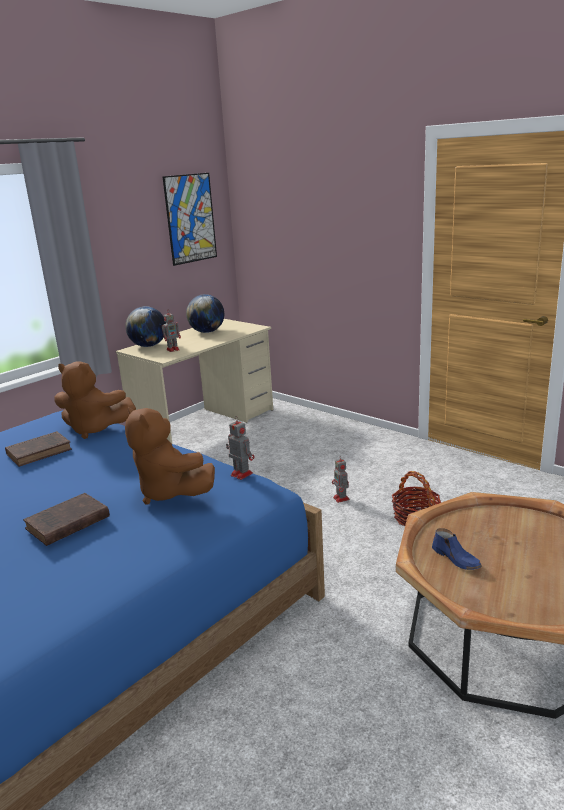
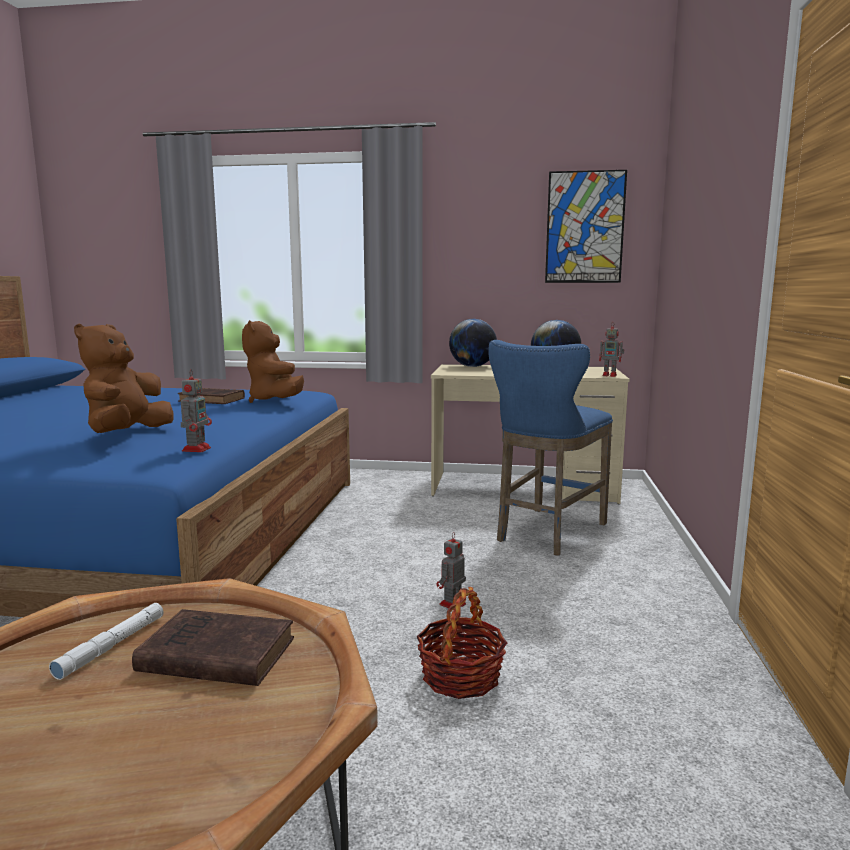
camera: 55 degrees right, 10 degrees down
(66, 524) = (56, 424): brown book -> brown book (213, 655)
(173, 349) = (476, 371): toy robot -> toy robot (610, 375)
(285, 443) = (546, 533): none -> blue stool
(456, 559) = (112, 646): blue shoe -> white flashlight

